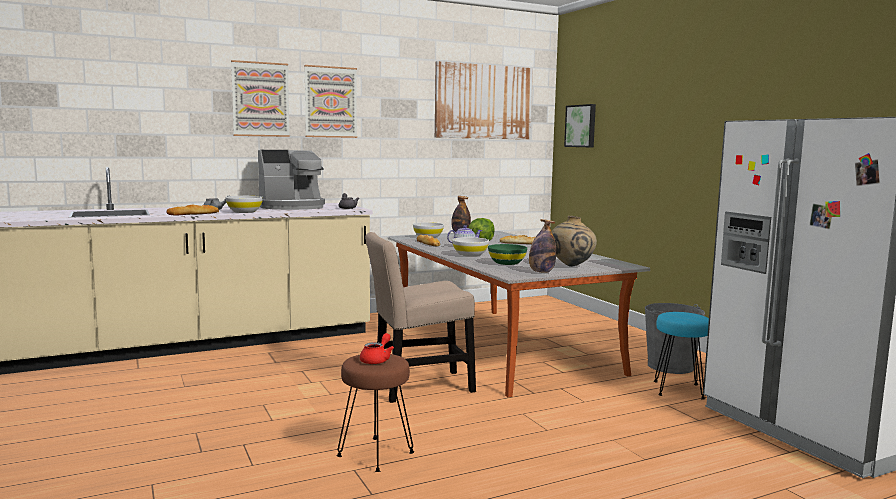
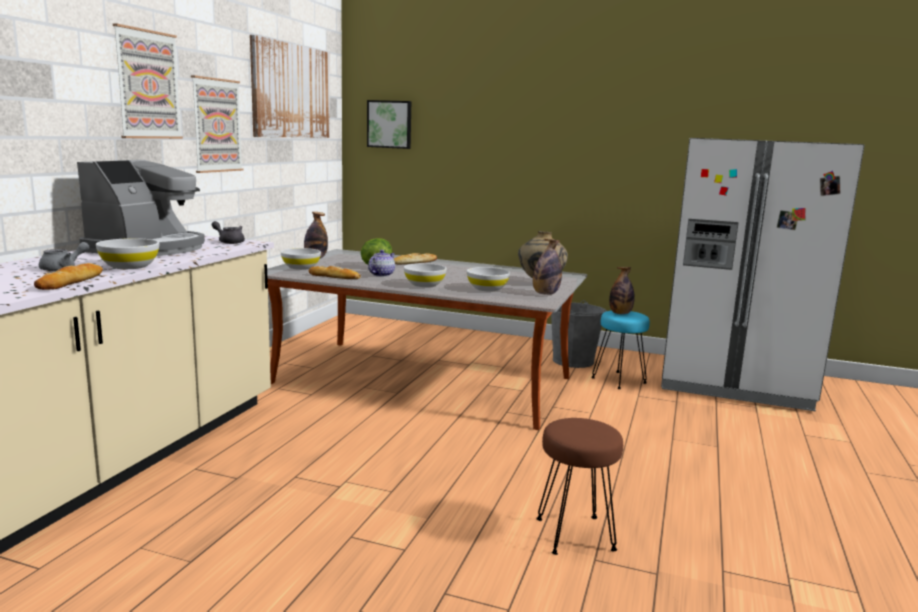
camera: 45 degrees left, 5 degrees up
(260, 99) = (59, 76): picture -> picture (216, 125)
(377, 360) = (583, 429): red teapot -> none
(418, 386) = (450, 448): beige chair -> none
(506, 263) = (487, 289): green bowl -> white bowl
(680, 315) = (620, 313): none -> bottle

